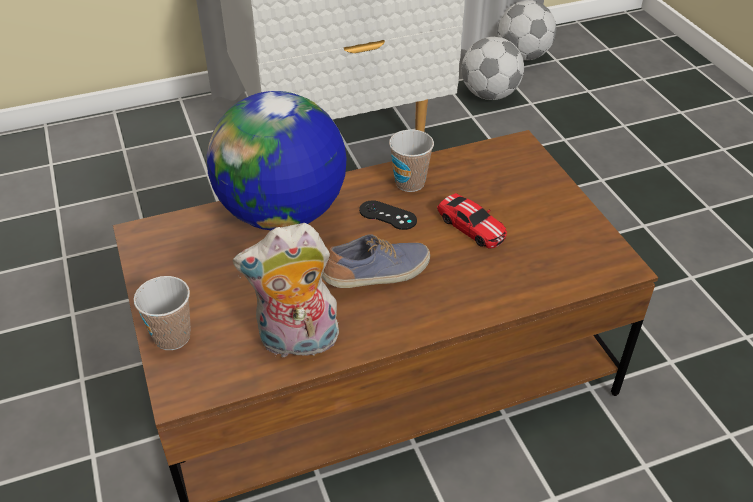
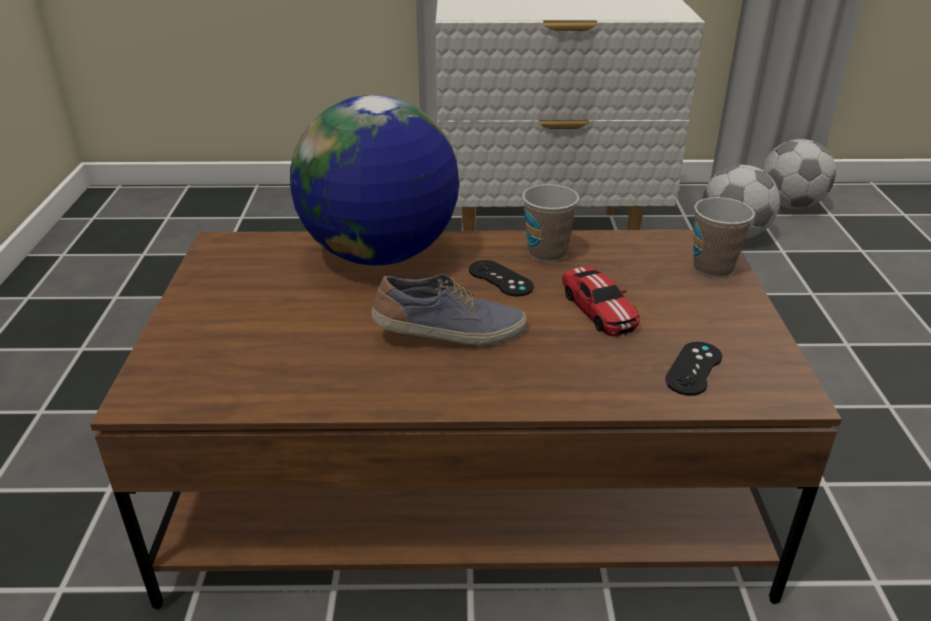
camera: 20 degrees right, 10 degrees down
(172, 337) = (176, 342): cup -> cup (712, 268)
(297, 343) = (308, 380): plush toy -> none
(555, 262) = (694, 368): none -> black game controller

